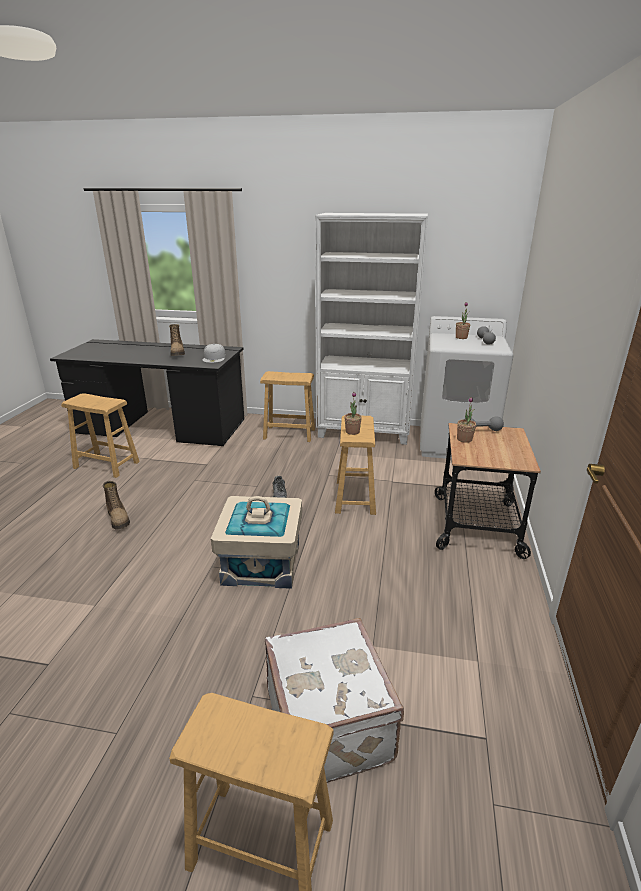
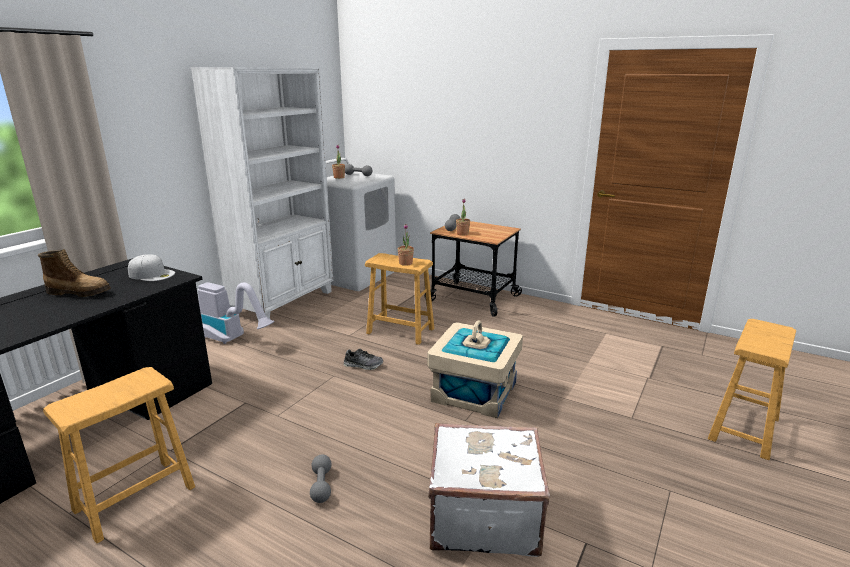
camera: 70 degrees left, 5 degrees down
(119, 518) = (321, 485): boot -> grey dumbbell
(289, 434) = (234, 339): brown stool -> vacuum cleaner
(330, 724) = (655, 390): white suitcase -> white suitcase (482, 514)

